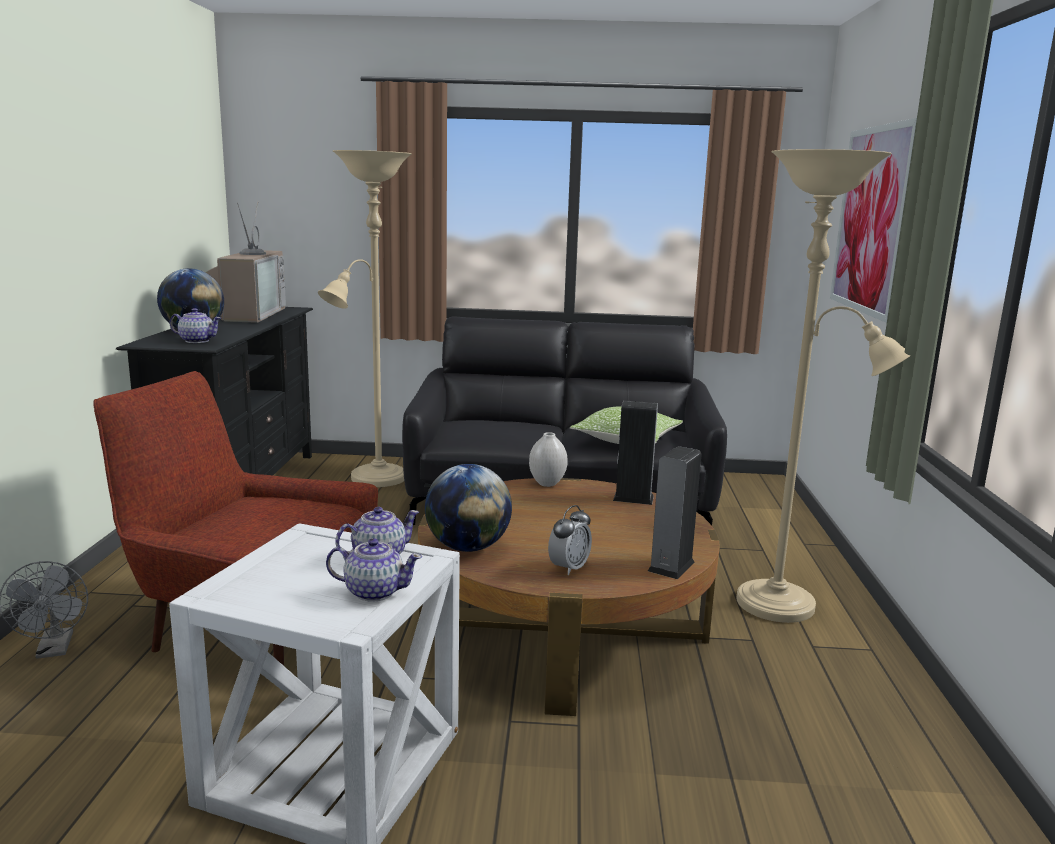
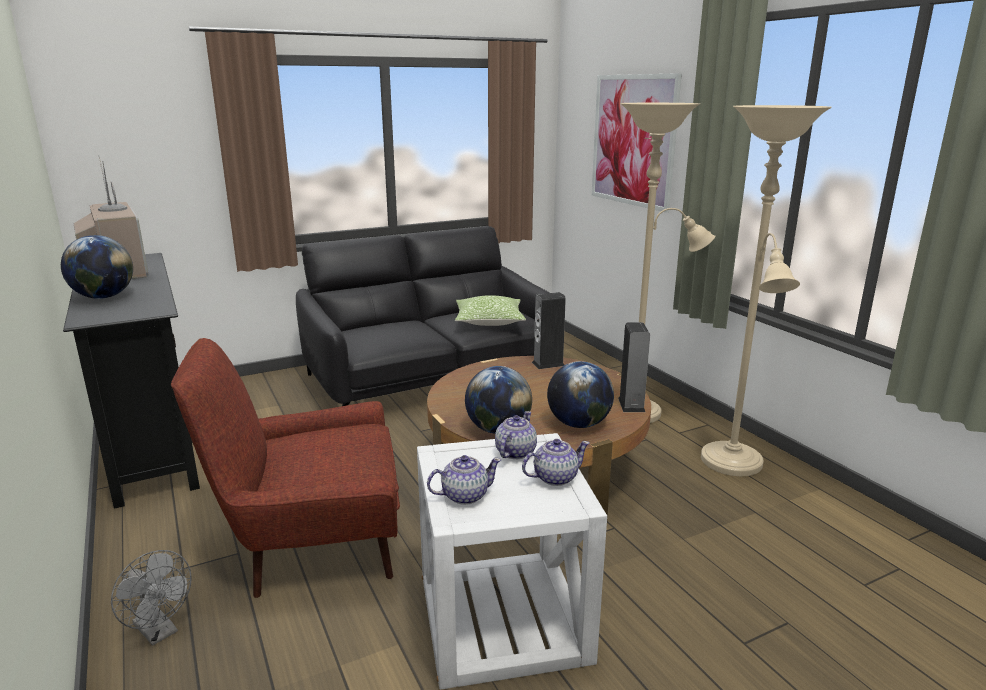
camera: 30 degrees left, 5 degrees up
(197, 341) = (134, 307): teapot -> teapot (464, 495)
(373, 480) = (263, 398): beige floor lamp -> beige floor lamp (733, 465)
(546, 484) = (480, 367): white vase -> none
(569, 568) = (578, 424): alarm clock -> globe

